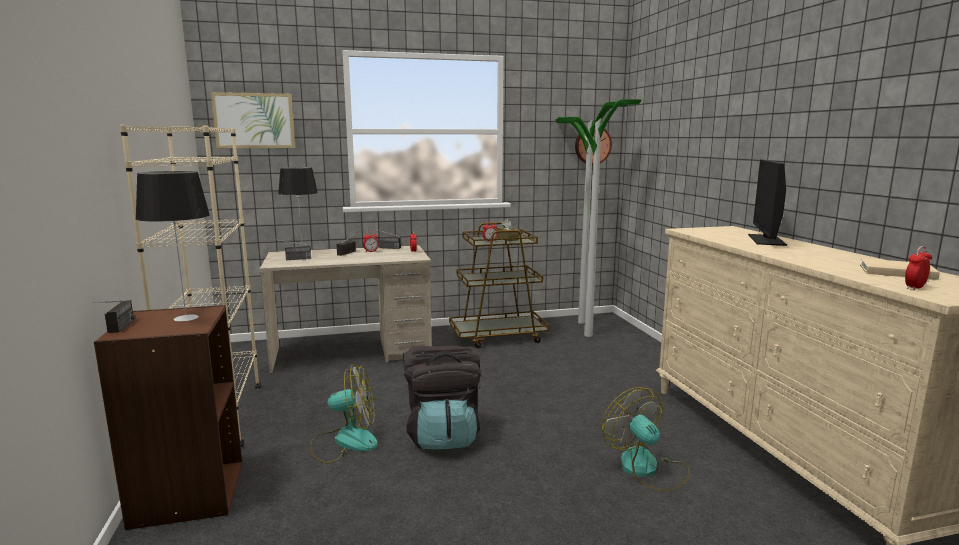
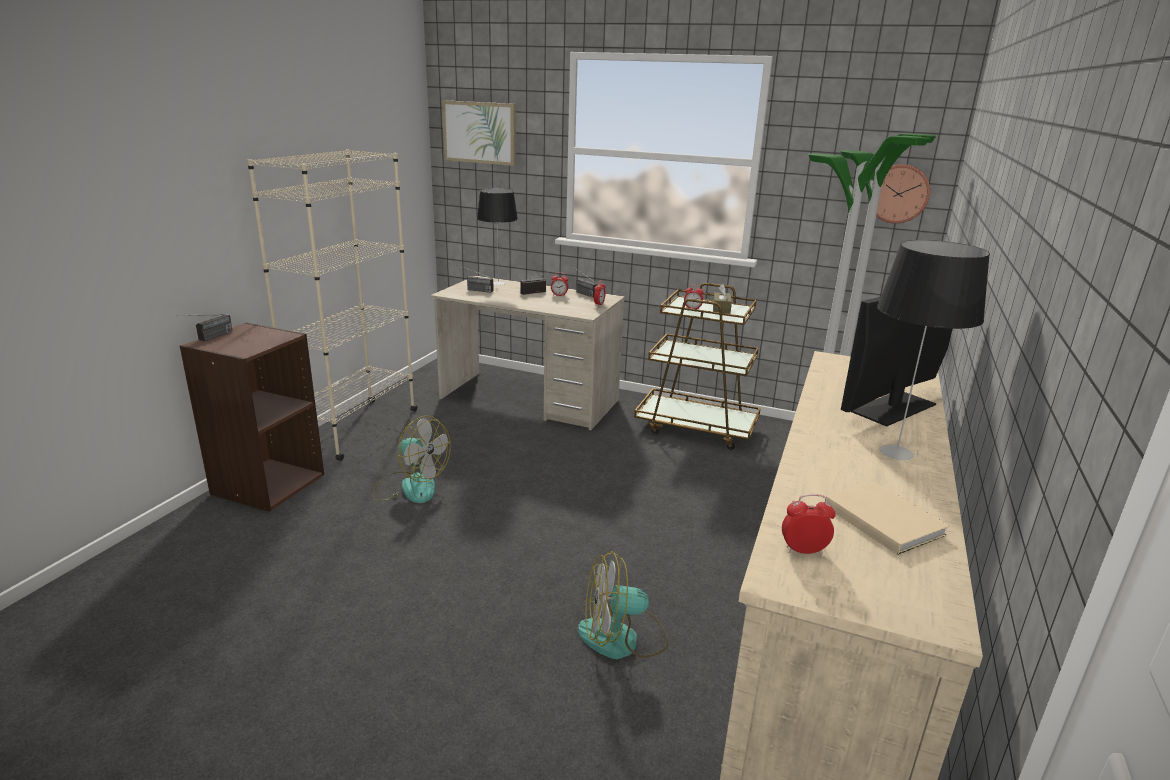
camera: 35 degrees right, 10 degrees up
(186, 318) = (260, 340): table lamp -> table lamp (897, 453)
(443, 435) = (490, 514): black backpack -> none
(647, 469) = (622, 638): fan -> fan turned 105 degrees counterclockwise

